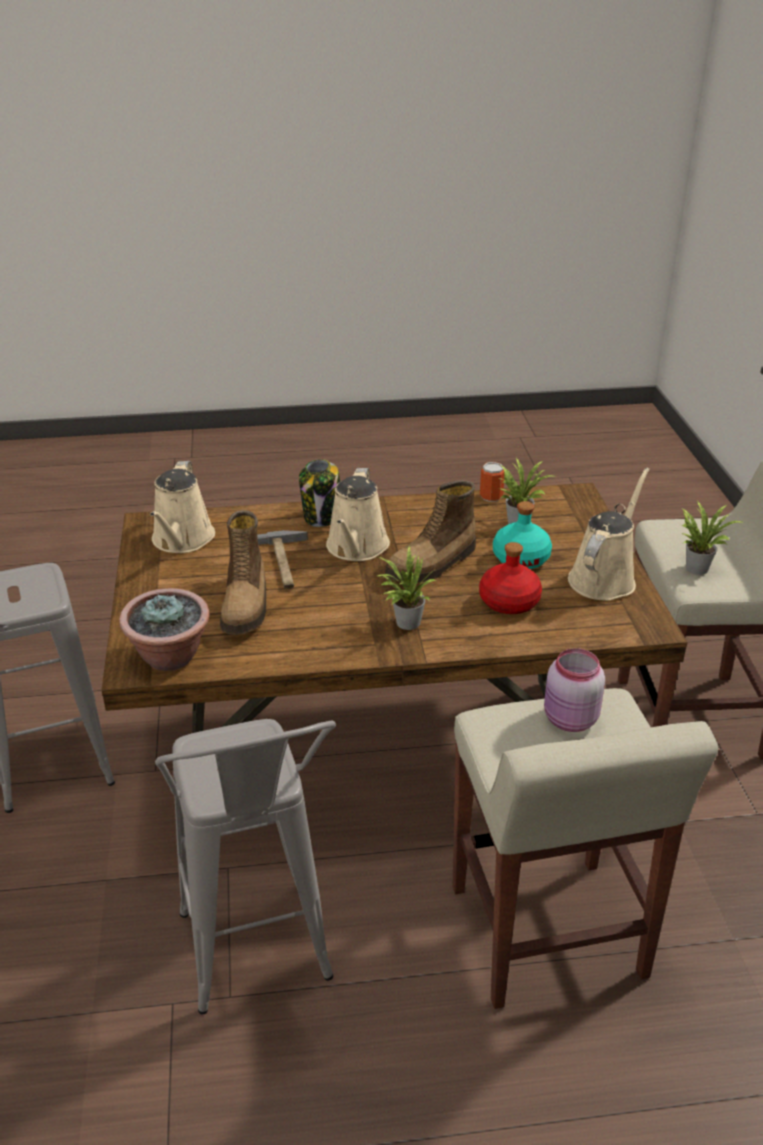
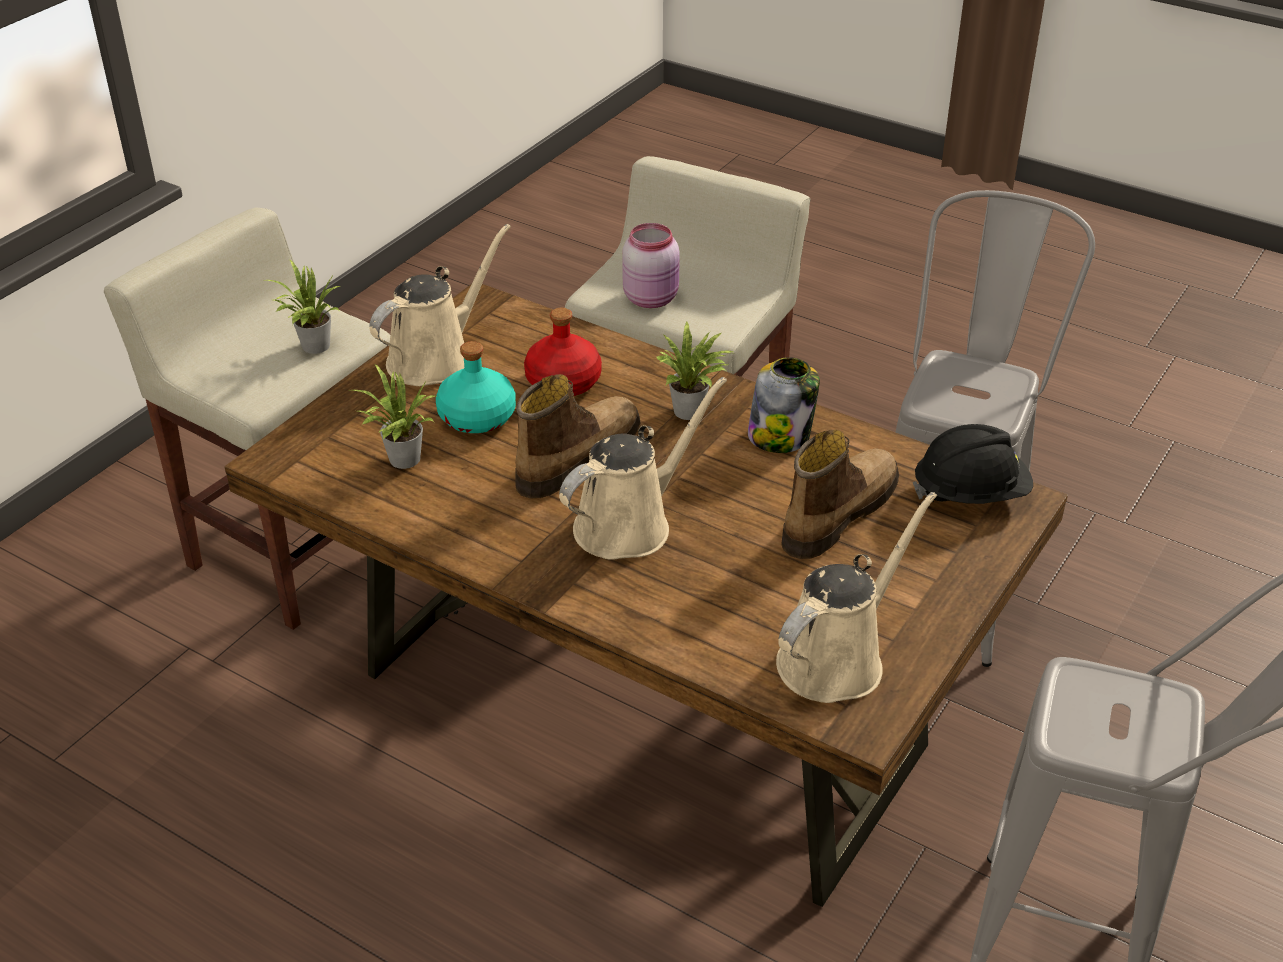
camera: 140 degrees left, 5 degrees up
(170, 657) = (970, 493): potted plant -> black hard hat
(284, 563) = (738, 548): hammer -> none
(323, 517) = (612, 596): jar -> jar (780, 436)
(433, 565) = (576, 458): boot -> boot turned 45 degrees counterclockwise
(491, 497) = (370, 510): can -> none
(604, 578) = (436, 358): beige watering can -> beige watering can turned 150 degrees clockwise

